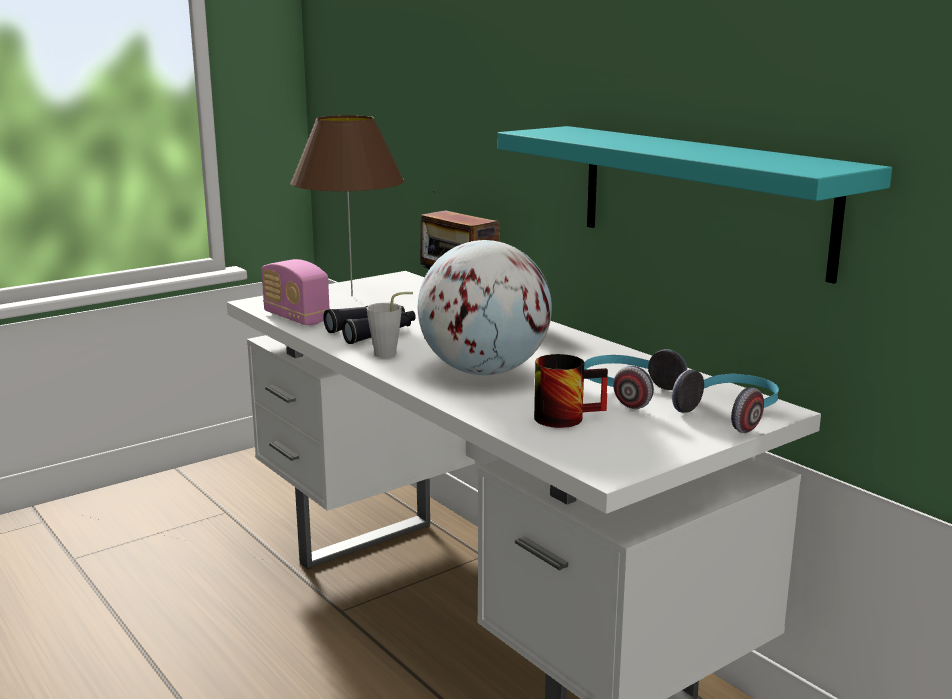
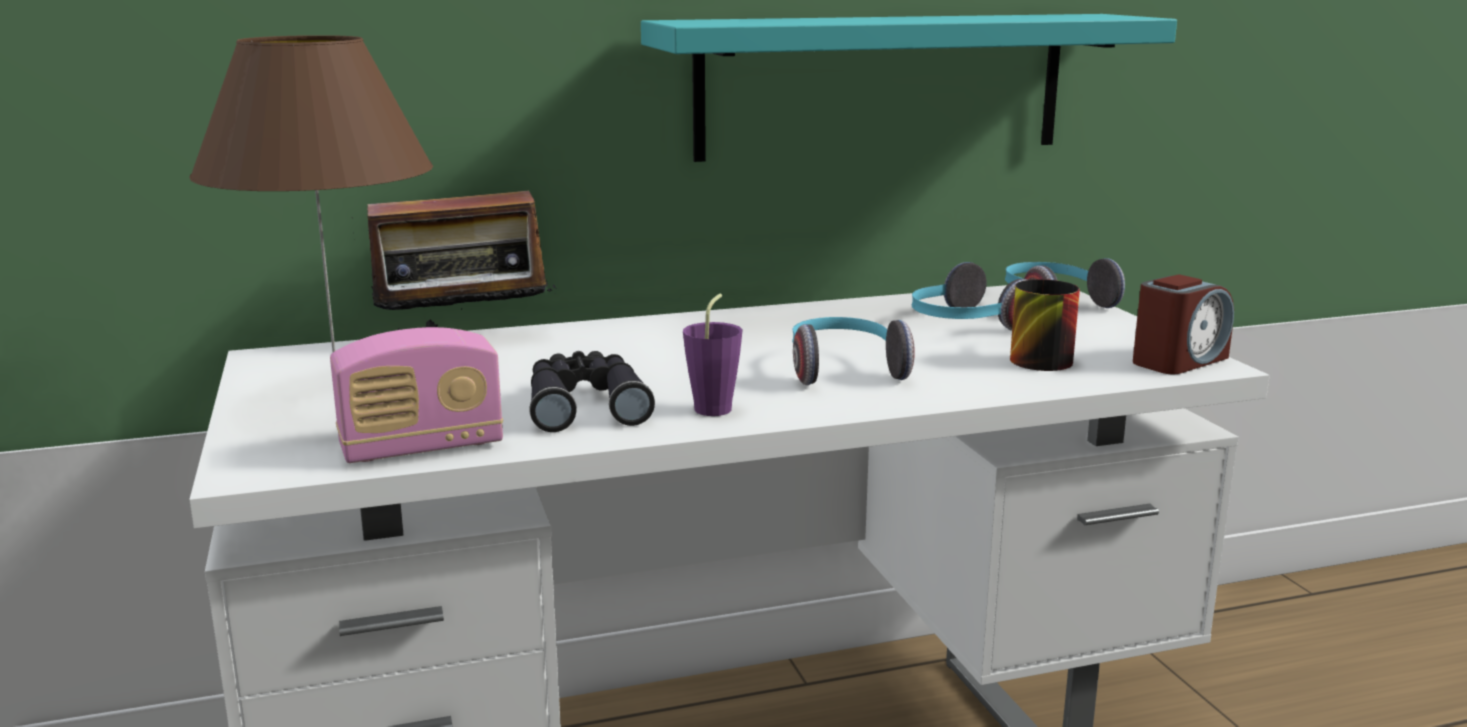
camera: 70 degrees left, 0 degrees up
(390, 354) = (716, 406): grey cup -> purple cup
(484, 371) = (843, 369): globe -> headphones
(607, 460) = (1178, 361): none -> alarm clock

